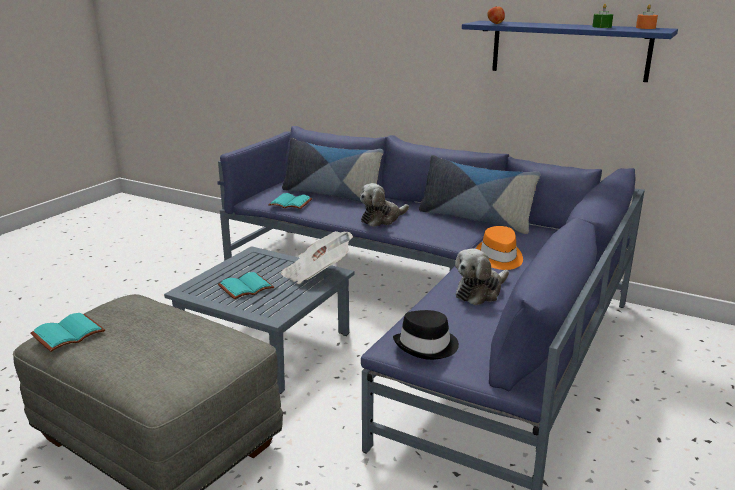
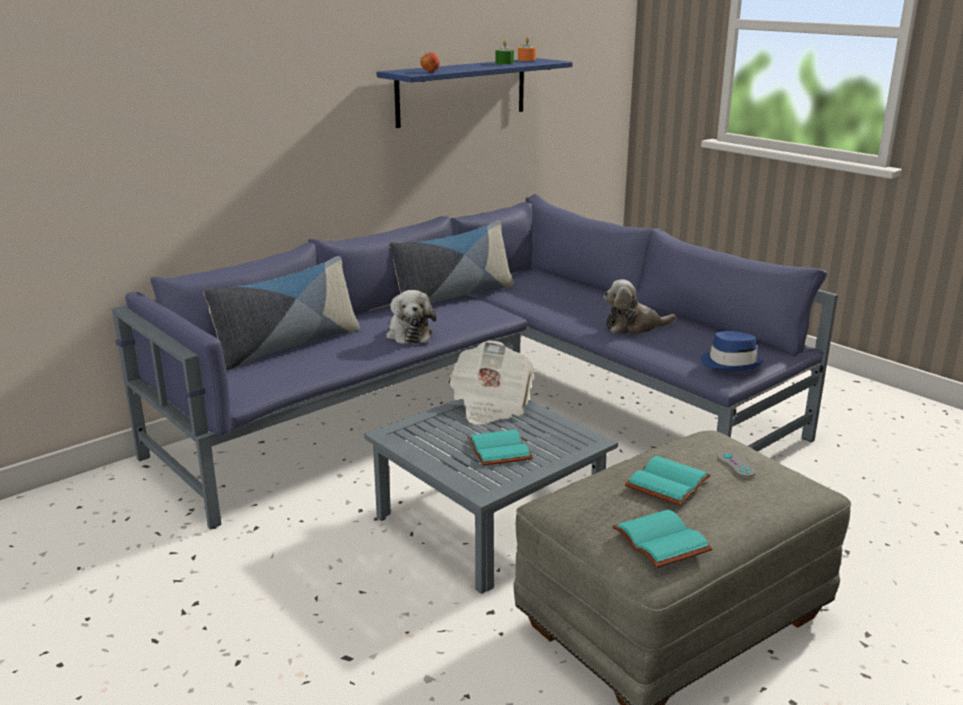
camera: 70 degrees left, 0 degrees up
(184, 354) = (736, 464): none -> grey game controller
(291, 203) = (291, 372): turquoise book -> turquoise book (666, 481)
(427, 346) = (730, 363): black hat -> blue hat
(480, 292) = (633, 327): plush toy -> plush toy turned 105 degrees clockwise
(499, 258) = (563, 306): orange hat -> none

